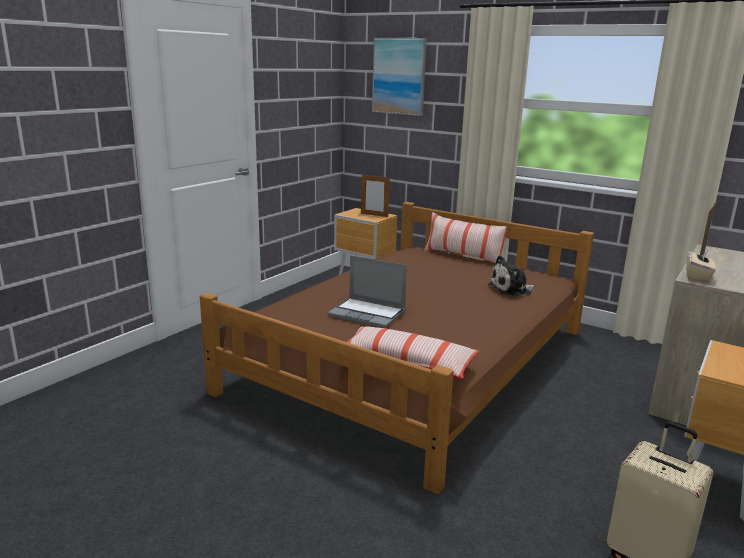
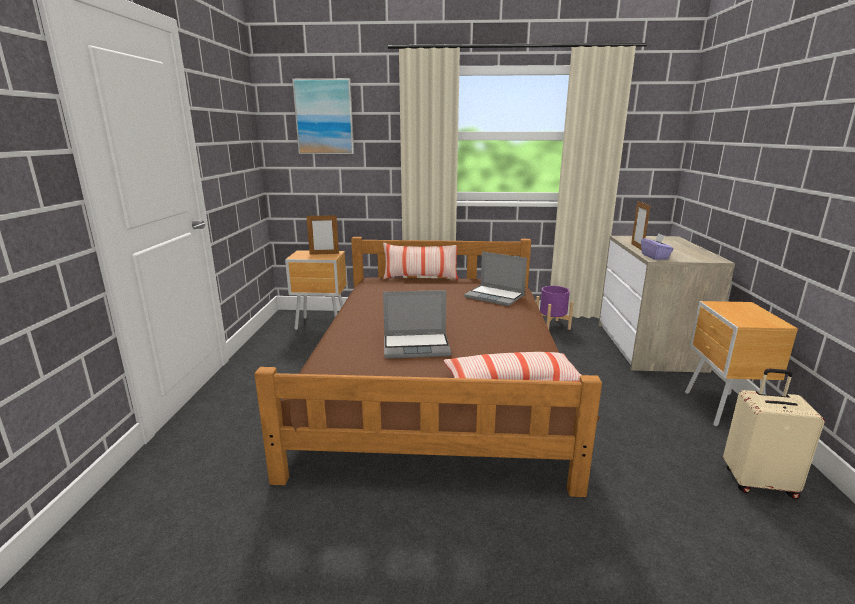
camera: 30 degrees left, 0 degrees up
(512, 289) = (495, 296): plush toy -> laptop
(609, 344) = (552, 326): none -> purple planter
(698, 277) = (655, 257): beige tissue box -> purple tissue box

